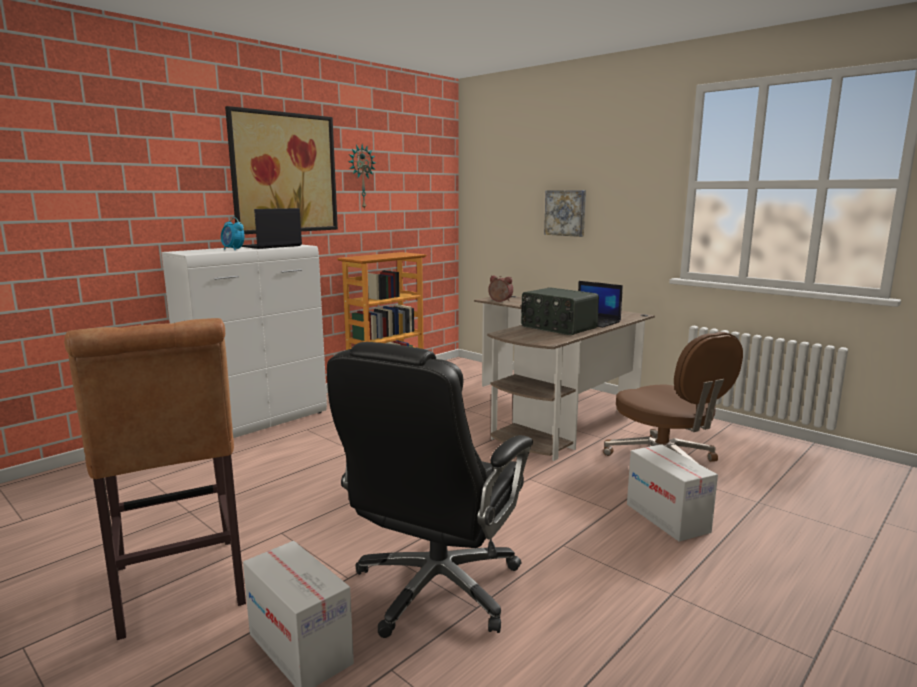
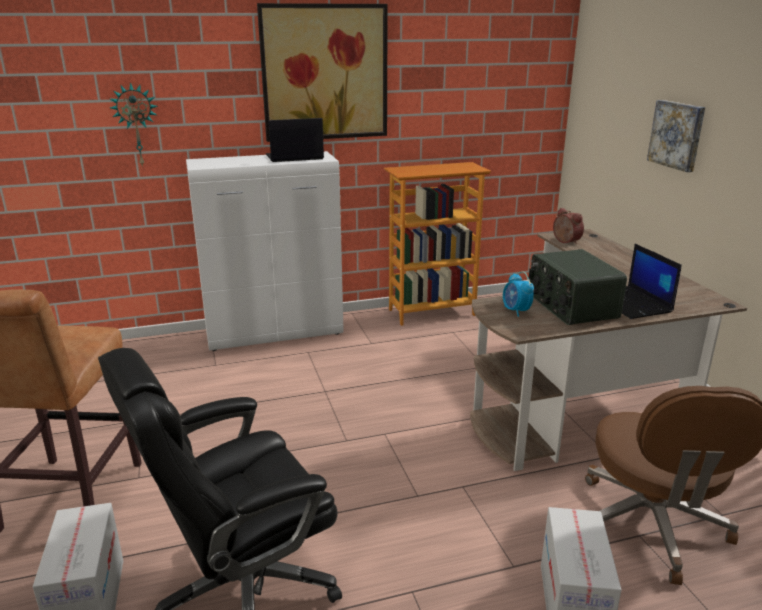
camera: 30 degrees right, 10 degrees up
(233, 249) = (248, 161): alarm clock -> alarm clock (516, 311)
(361, 177) = (425, 72): wall clock -> wall clock (136, 125)

